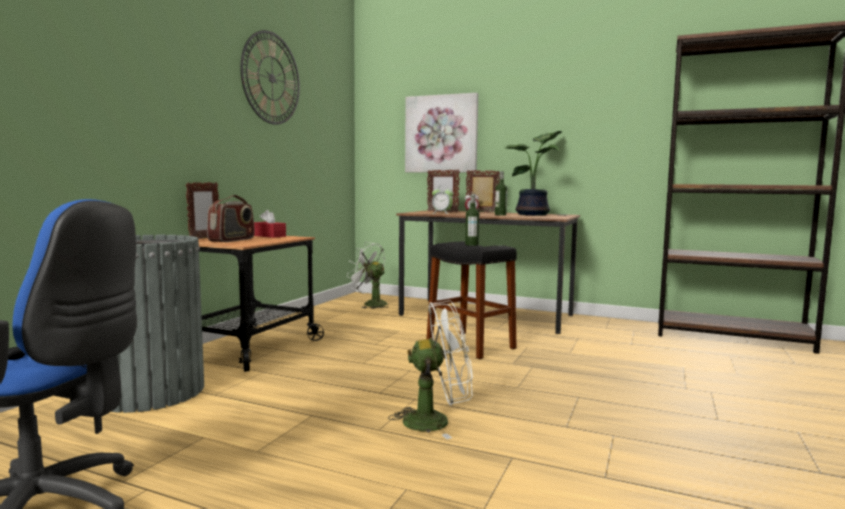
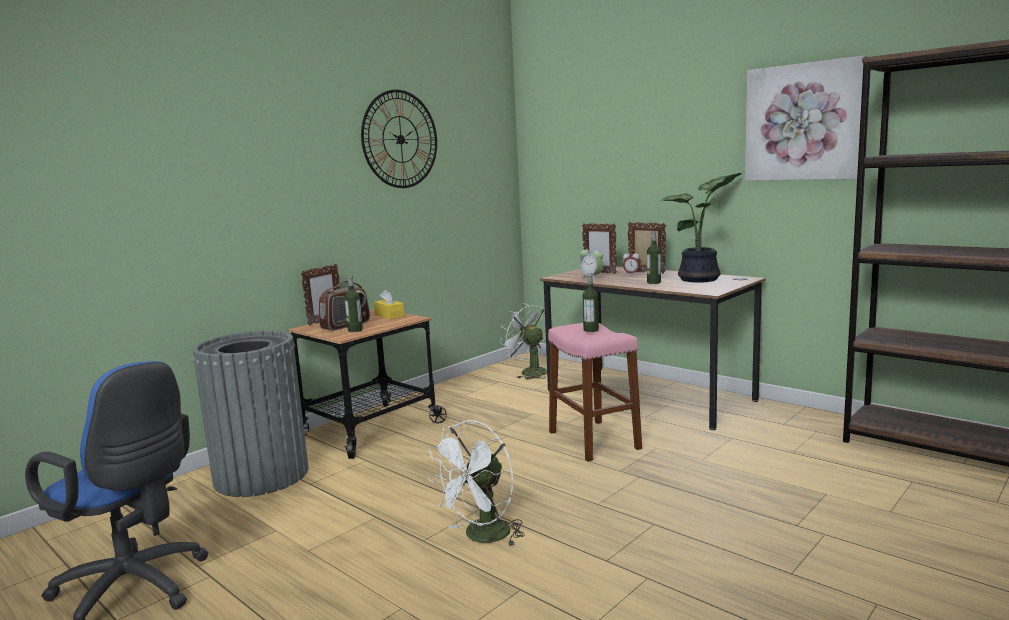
camera: 20 degrees right, 5 degrees up
(248, 242) = (355, 330): none -> bottle
(269, 236) = (389, 315): red tissue box -> yellow tissue box
(436, 421) = (481, 537): white fan -> white fan turned 120 degrees clockwise
(441, 134) = (607, 174): picture -> picture (803, 122)
(470, 345) = (593, 440): black stool -> pink stool

